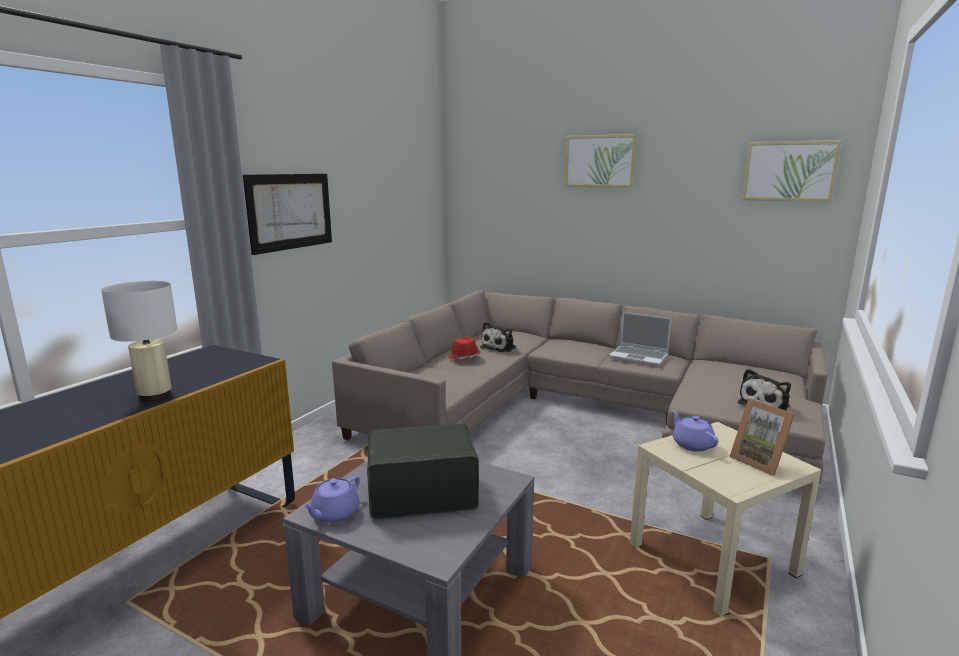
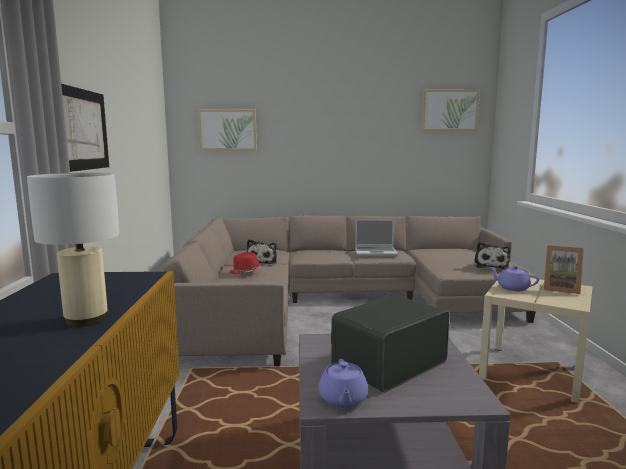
camera: 30 degrees left, 5 degrees down
(600, 161) = (315, 102): picture -> picture (228, 130)

